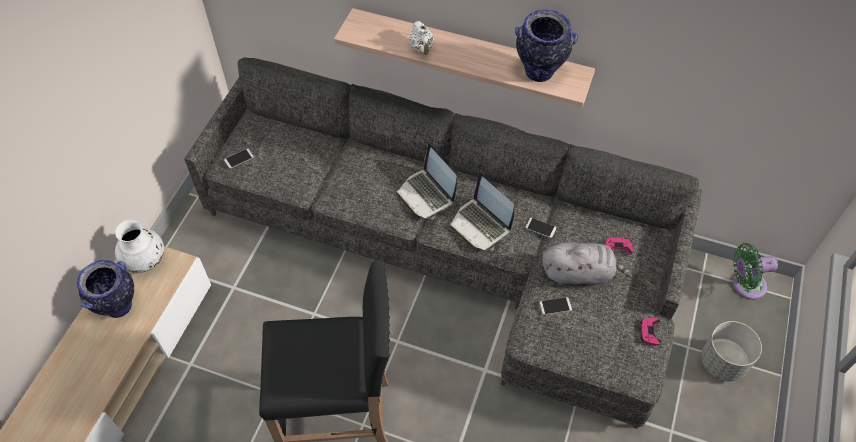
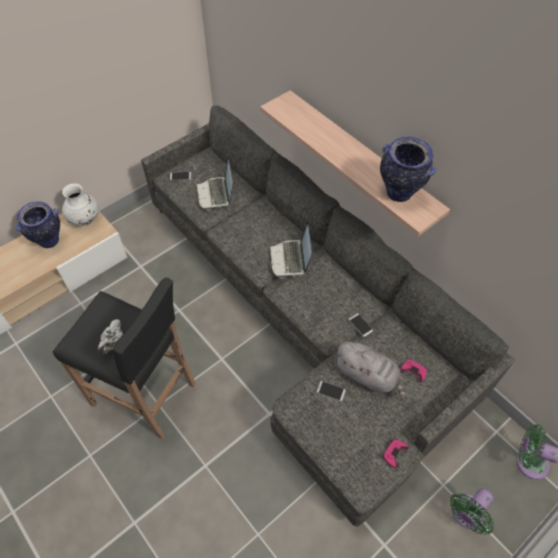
camera: 30 degrees right, 0 degrees up
(422, 48) = (319, 138): white teapot -> white teapot (113, 343)
(481, 225) = (315, 300): laptop -> laptop (216, 194)
(723, 362) = (466, 514): grey planter -> green fan

